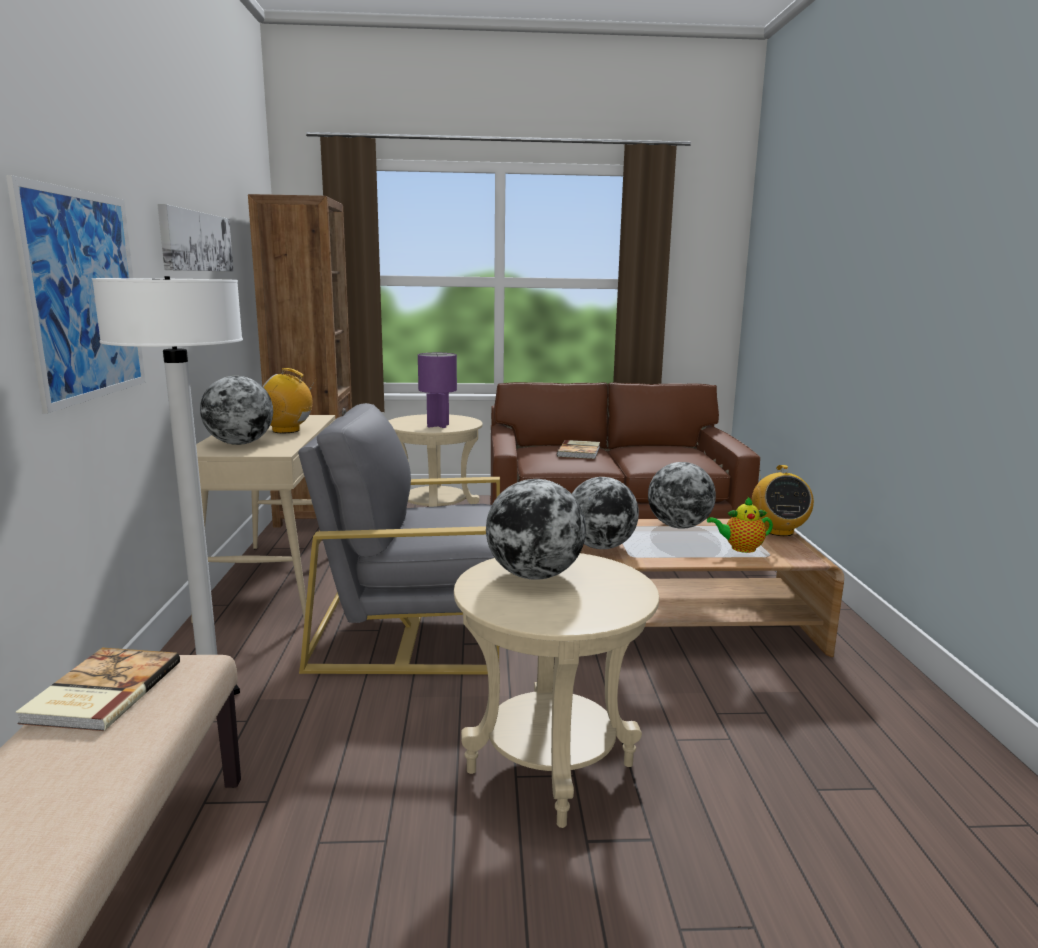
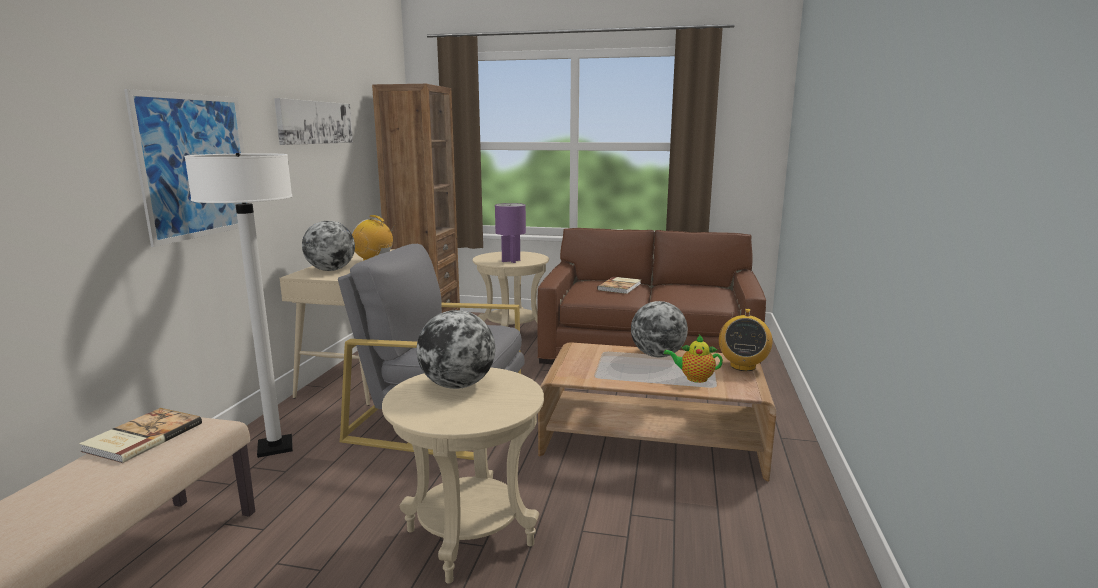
camera: 15 degrees right, 0 degrees up
(600, 547) = (576, 367): globe -> none

